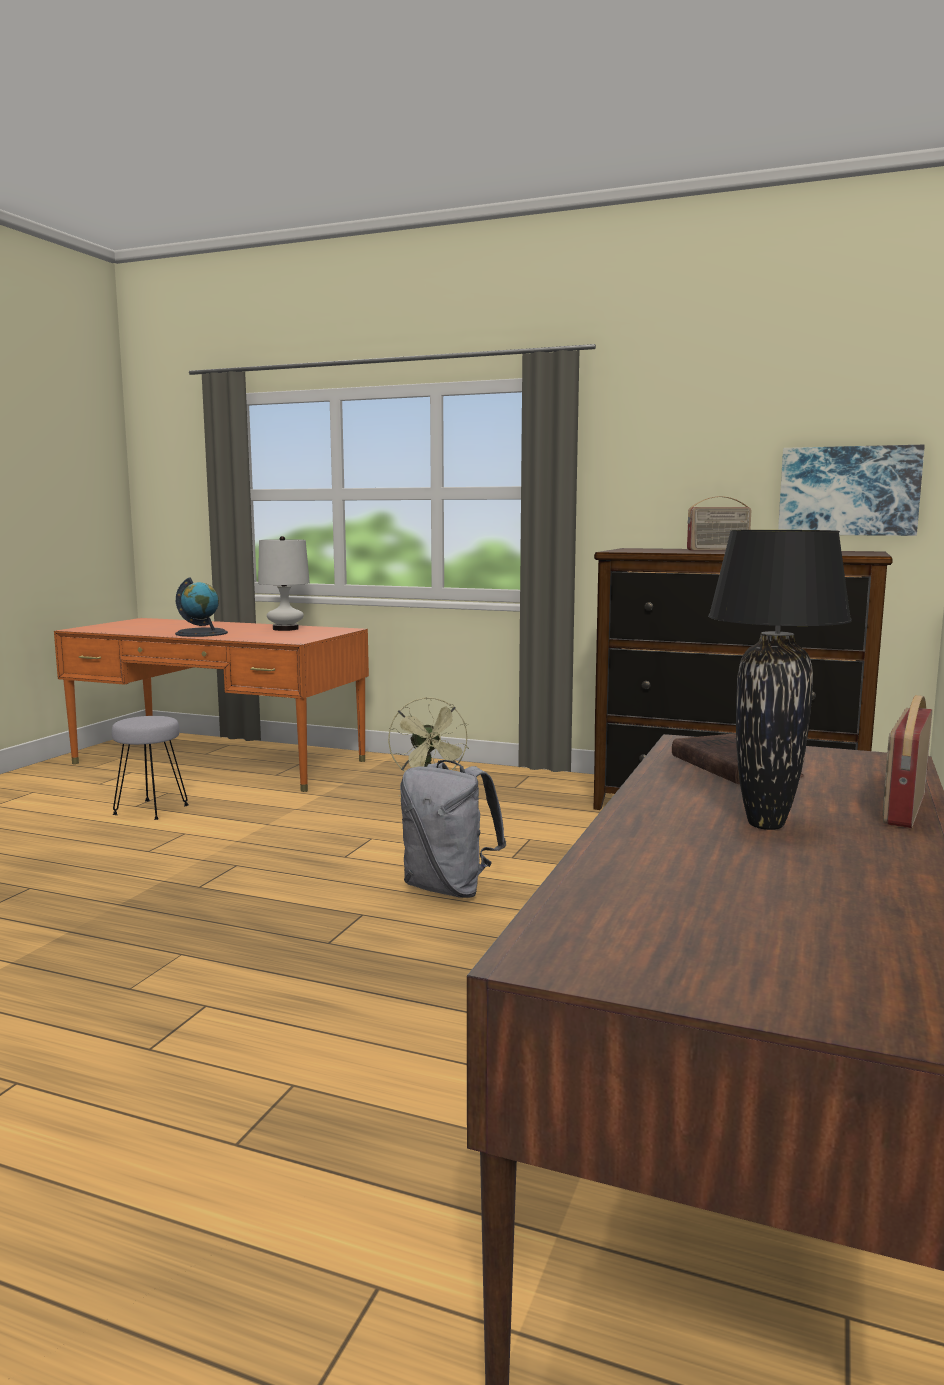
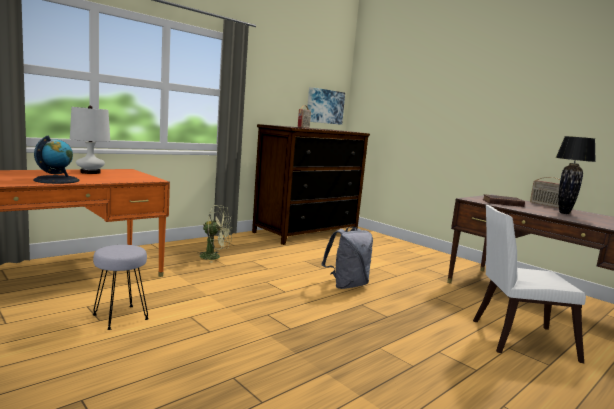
camera: 65 degrees left, 0 degrees up
(359, 1094) = (516, 339): none -> white chair

